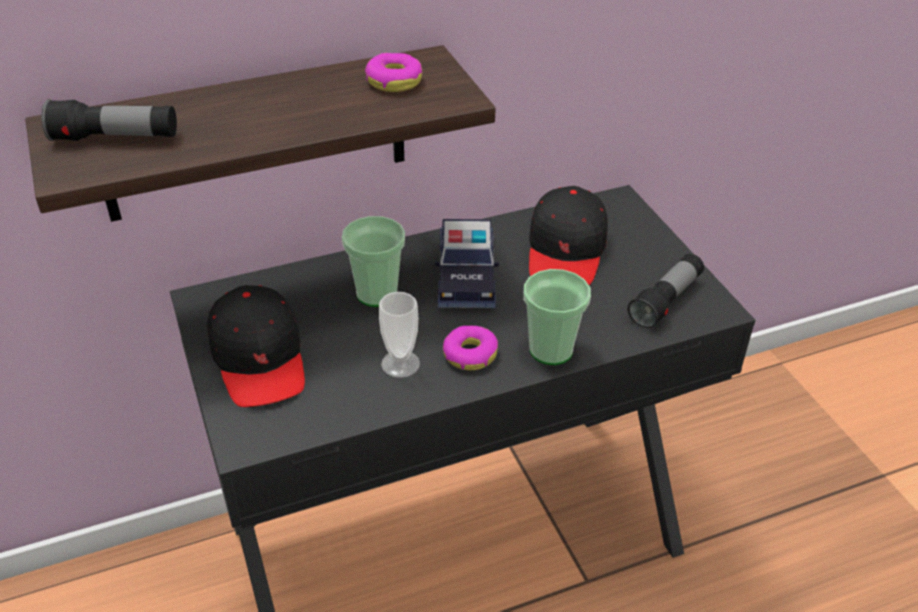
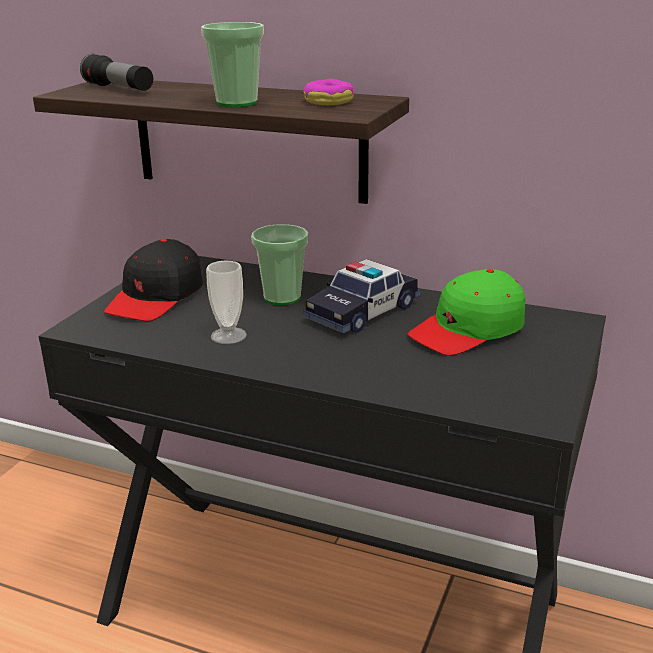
camera: 45 degrees right, 15 degrees down
(469, 354) = (282, 351): donut -> none
(551, 350) = (345, 376): cup -> cup (237, 103)
(566, 250) = (468, 330): black cap -> green cap
(666, 301) = (501, 392): flashlight -> none

